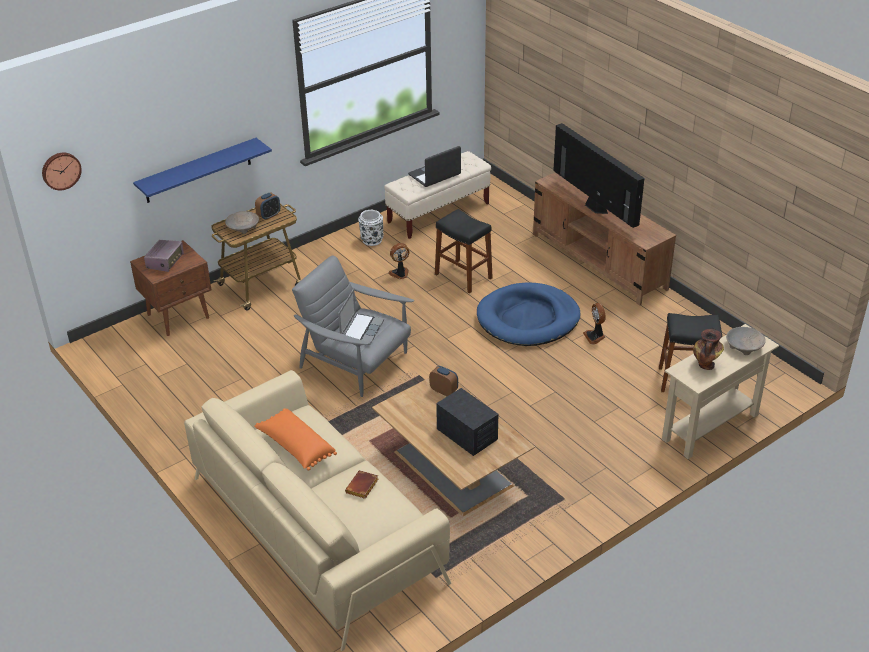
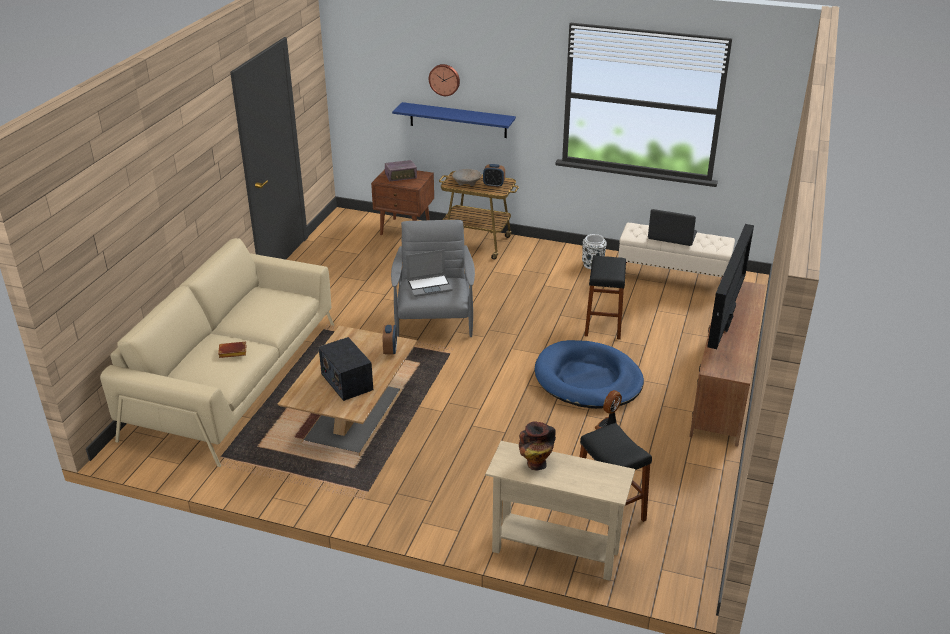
camera: 55 degrees right, 5 degrees down
(60, 170) = (347, 64): wall clock -> wall clock (444, 79)
(295, 447) = (255, 308): orange pillow -> none
(400, 274) = (566, 294): fan -> none
(467, 434) = (346, 381): radio -> radio turned 135 degrees clockwise
(743, 346) = (594, 479): beige bowl -> none

